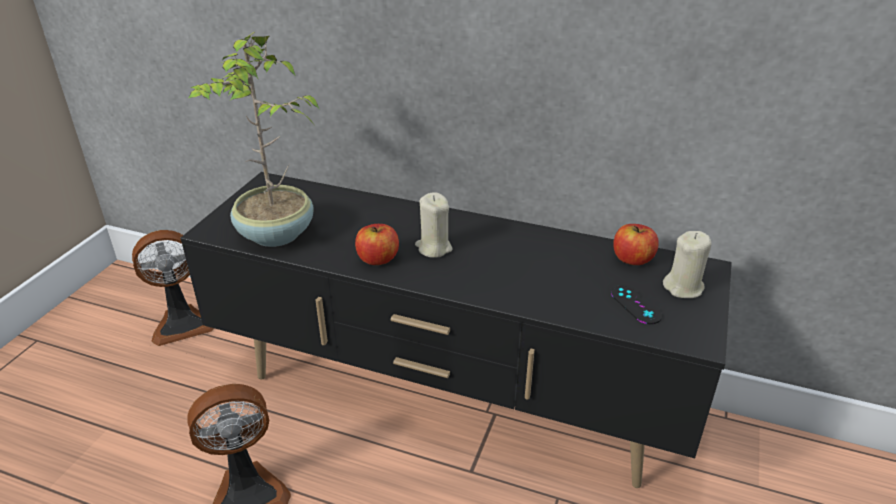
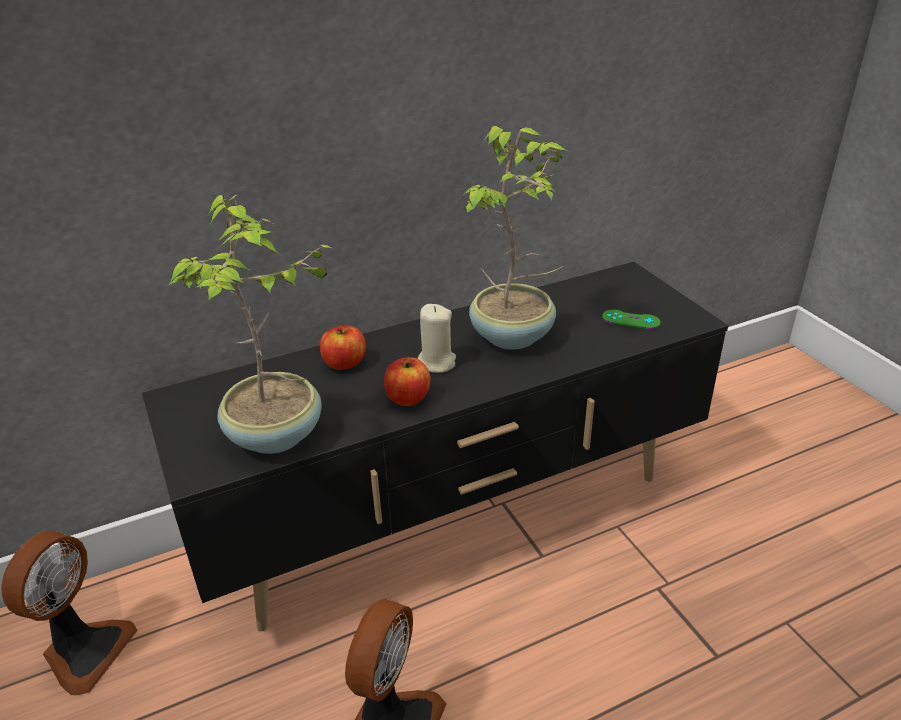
camera: 45 degrees left, 0 degrees up
(517, 262) = (514, 336): none -> potted plant
(632, 259) = (580, 291): apple -> apple (344, 363)
(635, 304) = (631, 320): black game controller -> green game controller
(683, 287) = (637, 292): beige candle -> none

